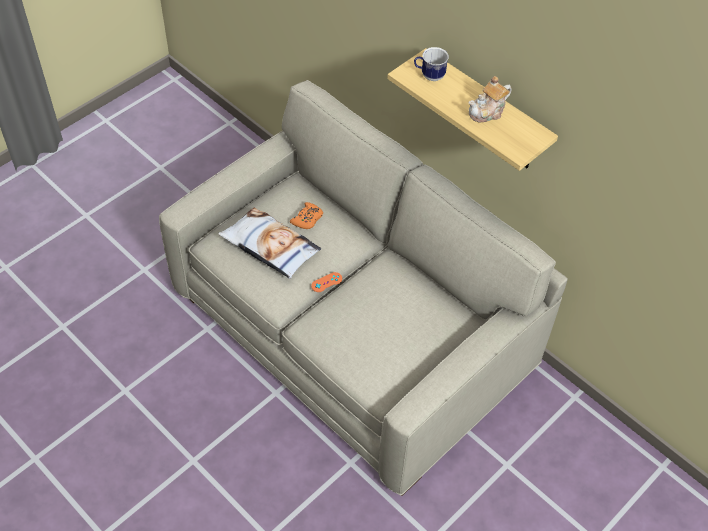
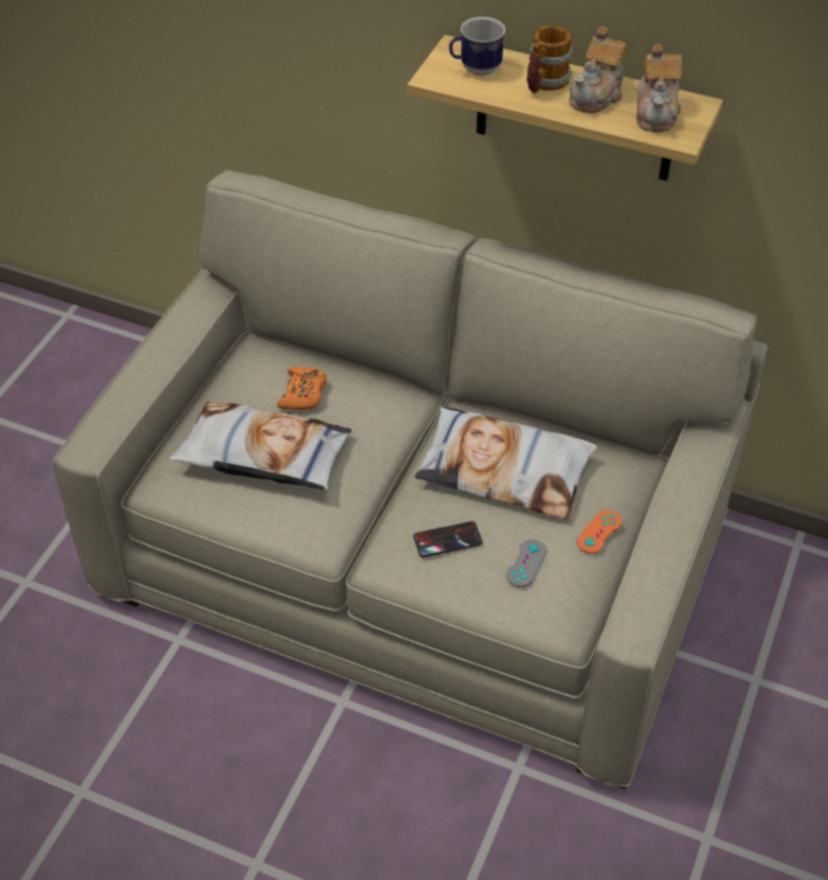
camera: 20 degrees left, 5 degrees down
(326, 282) = (383, 480): orange game controller -> orange game controller (599, 532)
(342, 328) = (447, 540): none -> phone
(377, 355) = (526, 563): none -> grey game controller
(394, 299) = (504, 470): none -> pillow
(462, 96) = (544, 84): none -> mug
(514, 132) = (657, 112): none -> teapot

